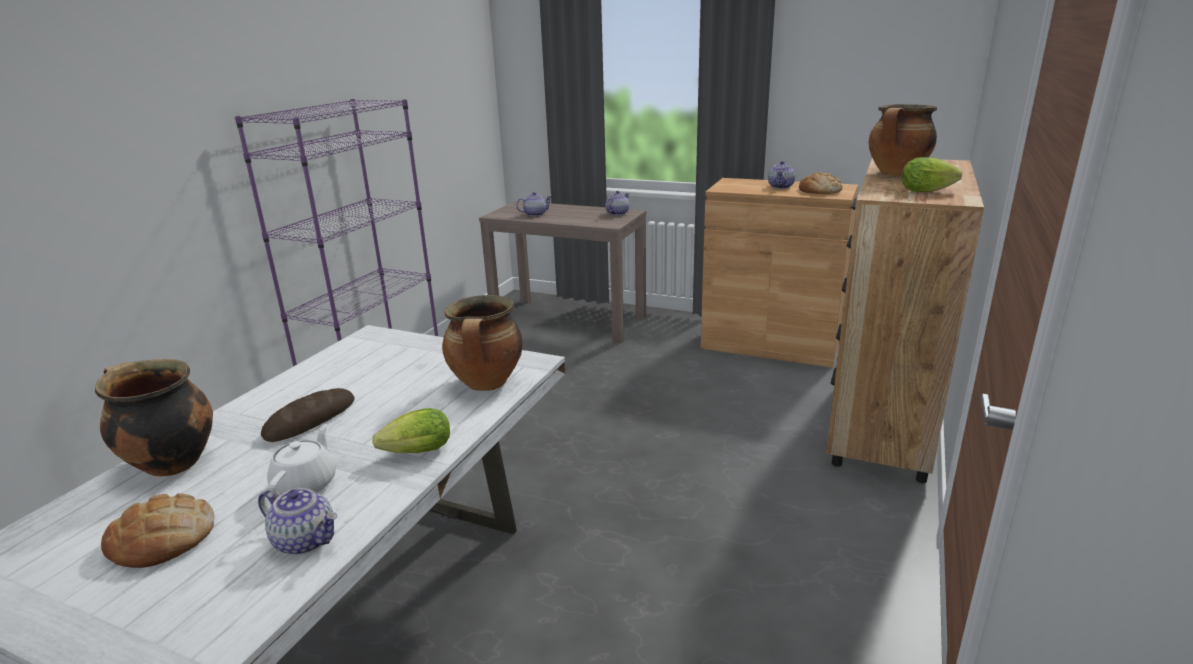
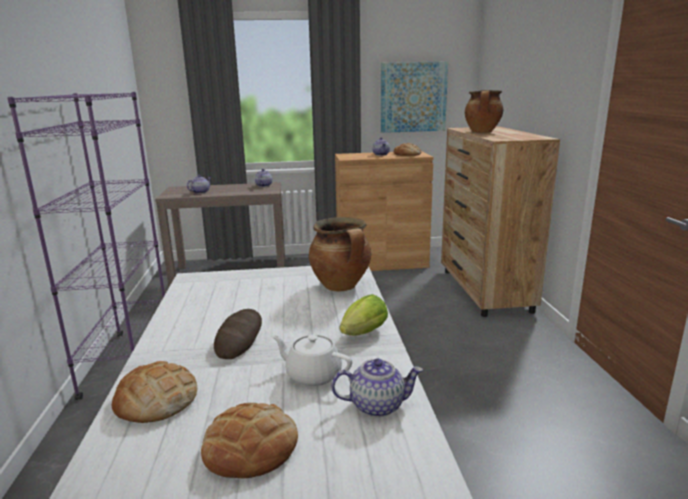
camera: 30 degrees left, 5 degrees down
(170, 463) = (156, 400): cooking pot -> bread
(306, 484) = (312, 375): white teapot -> white teapot turned 45 degrees counterclockwise
(861, 97) = (413, 97): none -> picture
(929, 191) = (519, 136): lettuce -> none

